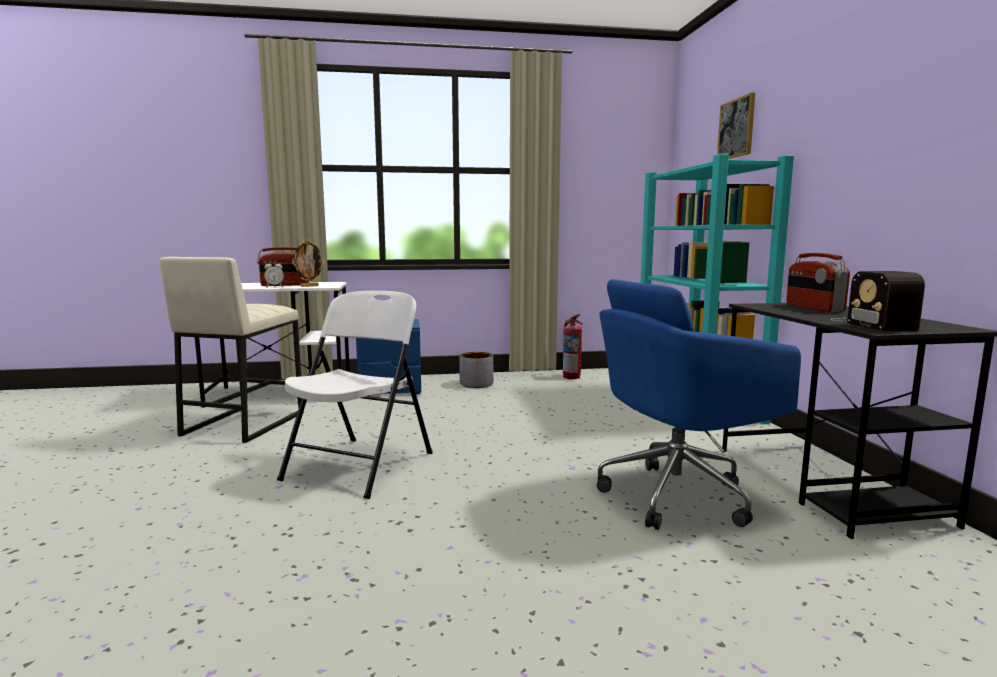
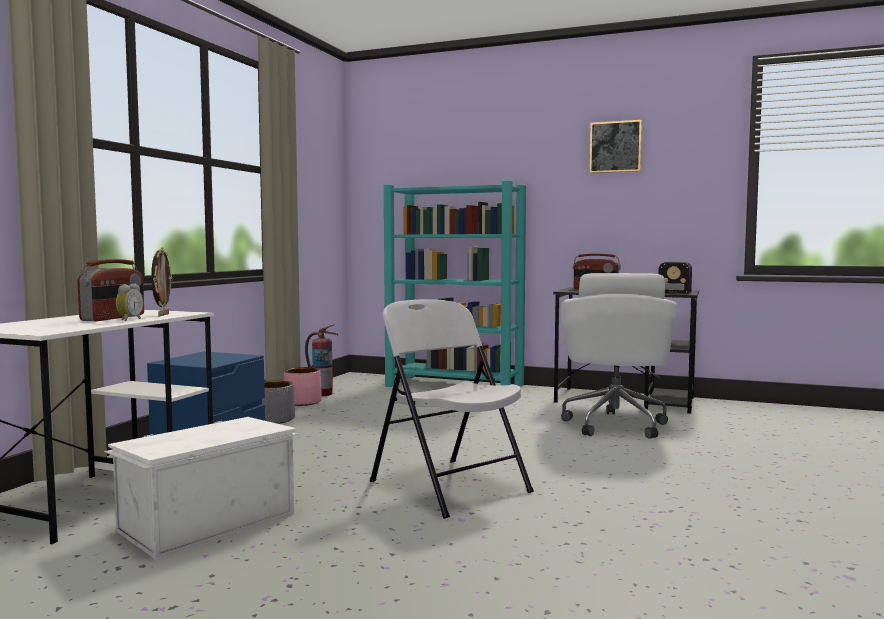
camera: 60 degrees left, 5 degrees down
(244, 423) = (205, 522): beige stool -> white storage box
(536, 378) = (302, 402): none -> pink planter
(681, 496) = (614, 424): blue office chair -> white office chair
(736, 128) = (449, 156): picture -> picture (615, 147)

